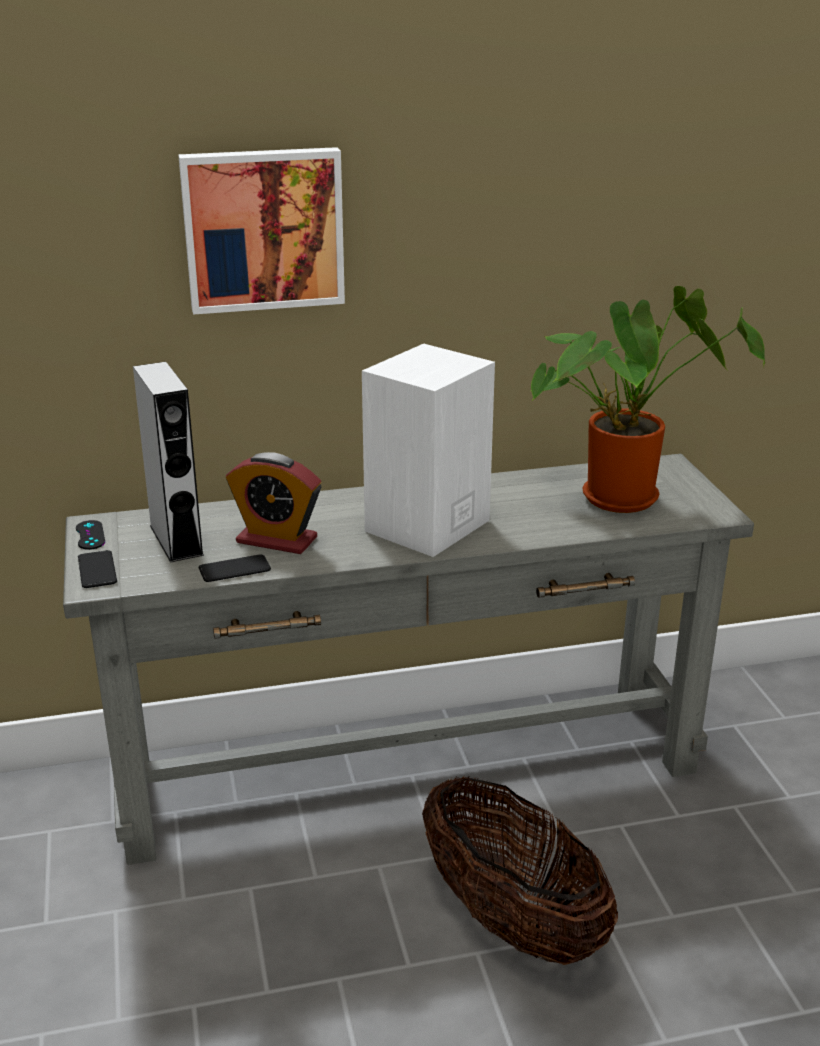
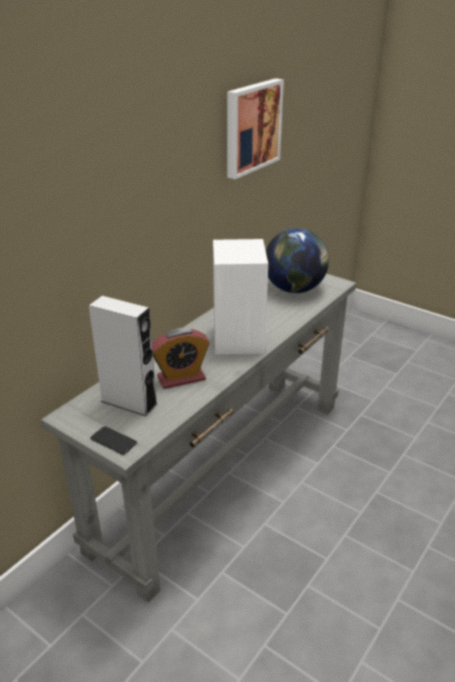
camera: 40 degrees left, 5 degrees up
(90, 535) = (75, 423): black game controller -> none
(234, 569) = (186, 404): phone -> none
(263, 229) = (121, 195): picture -> picture (251, 127)
(511, 920) = (341, 512): basket -> none
(625, 495) = (294, 289): potted plant -> globe

